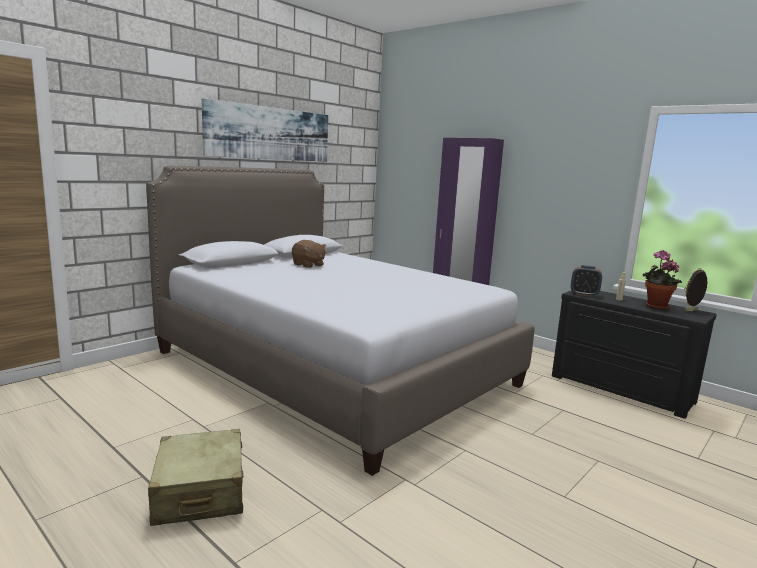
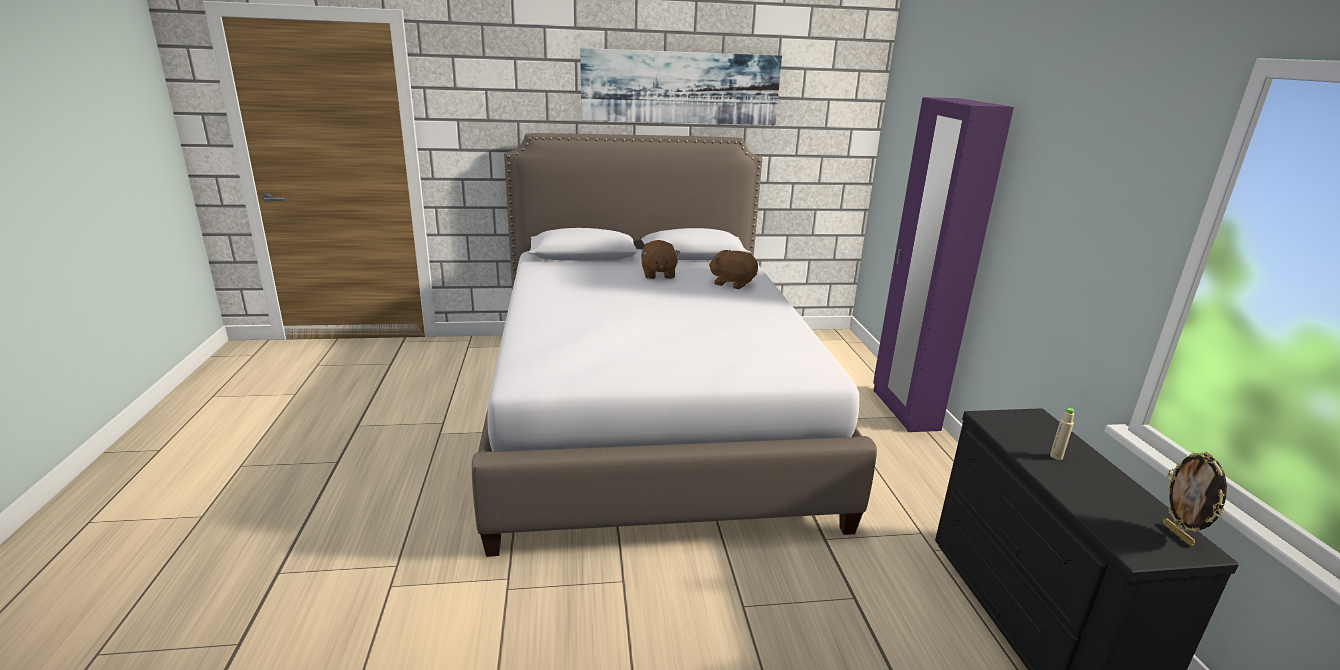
camera: 40 degrees right, 10 degrees up
(200, 492) = (348, 496): beige suitcase -> none
(361, 263) = (732, 283): none -> brown plush toy
(584, 294) = (1003, 425): alarm clock -> none
(655, 307) = (1101, 496): potted plant -> none
(692, 311) = (1178, 535): picture frame -> picture frame turned 120 degrees counterclockwise

